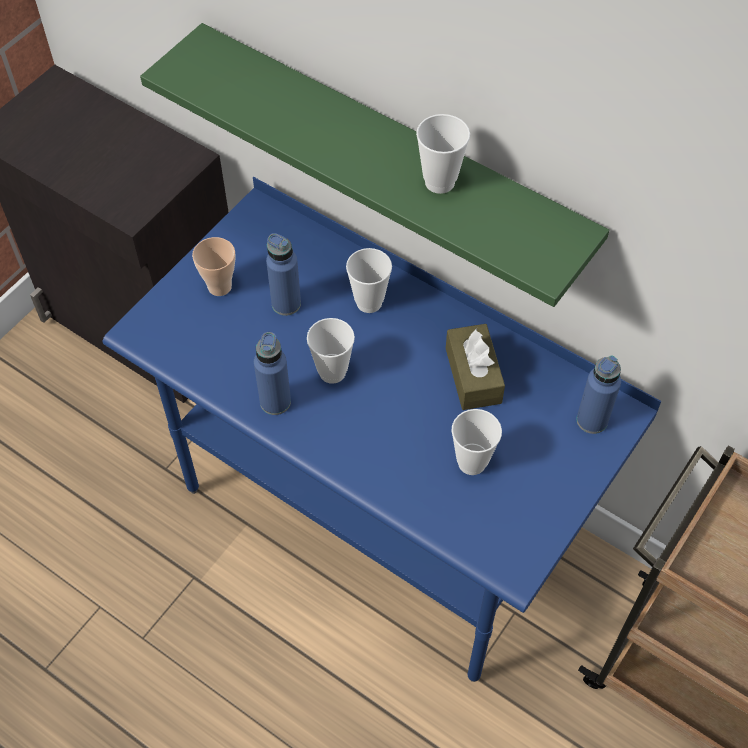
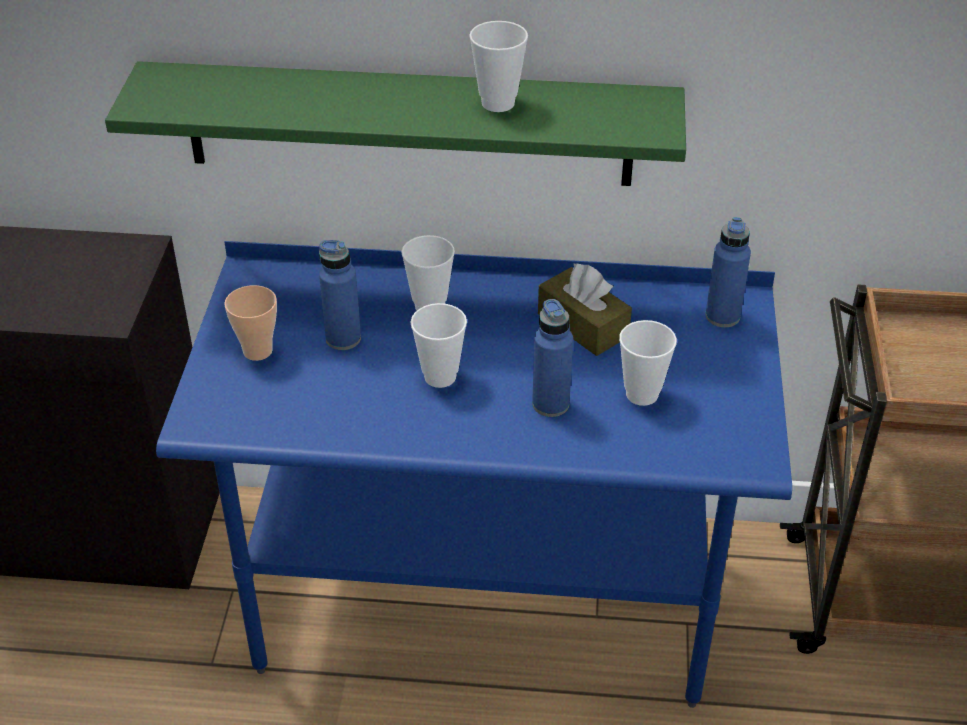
camera: 30 degrees left, 15 degrees down
(275, 402) = (401, 425): blue bottle -> blue bottle (550, 404)

